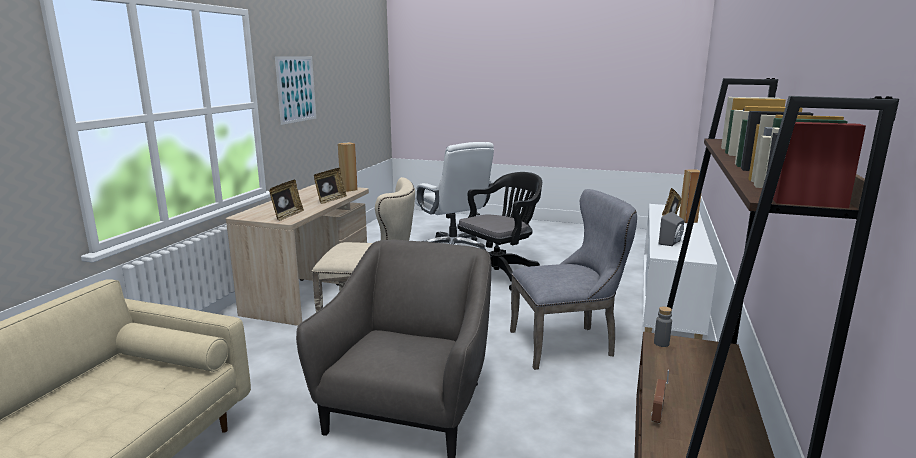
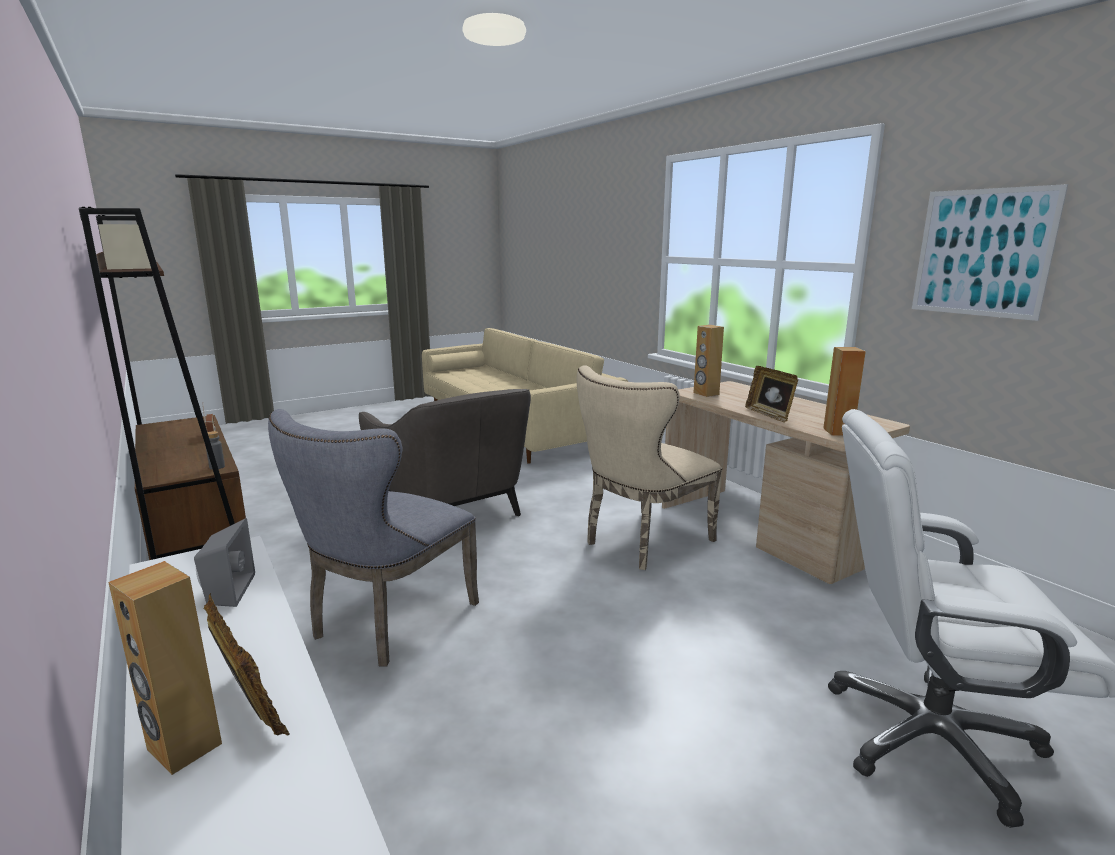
camera: 130 degrees right, 0 degrees up
(287, 216) = (706, 394): picture frame -> brown speaker
(499, 273) = (687, 711): black office chair -> none

